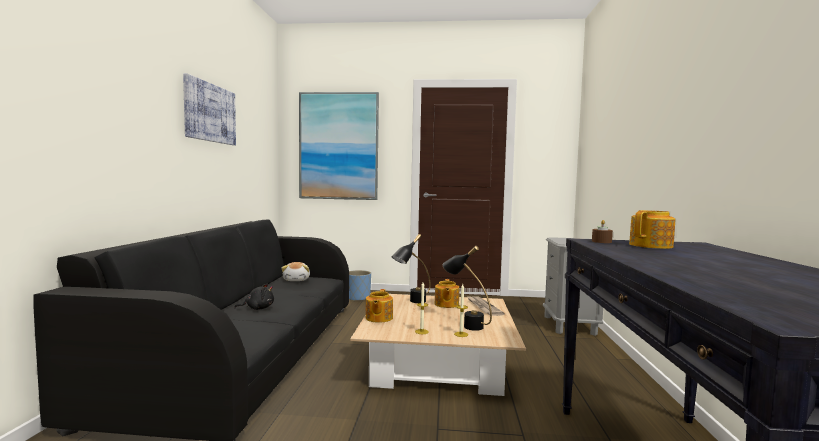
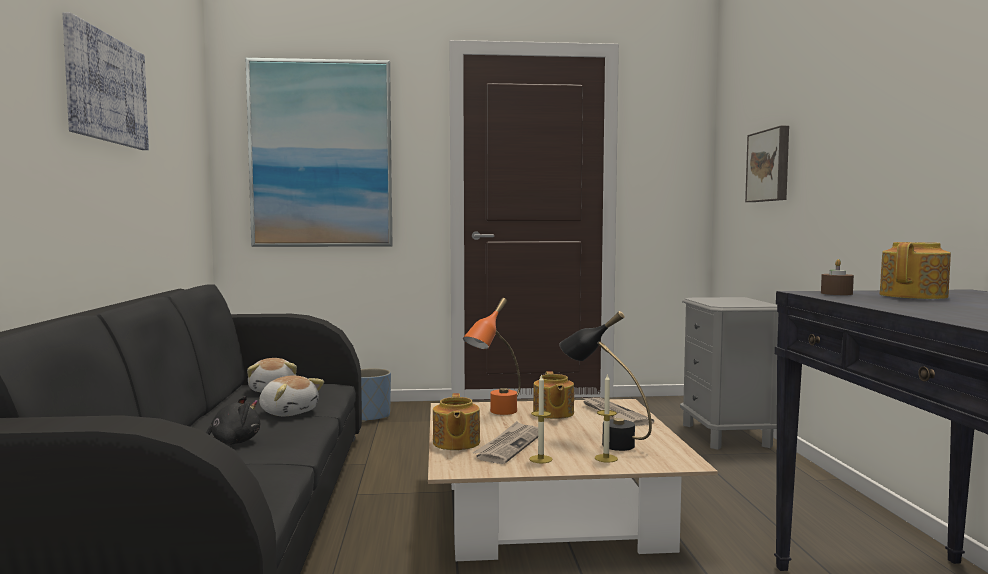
camera: 10 degrees left, 0 degrees up
(297, 293) = (289, 412): none -> plush toy
(408, 322) = (509, 445): none -> newspaper
(412, 302) = (495, 414): black table lamp -> orange table lamp
(605, 155) = (770, 166): none -> picture

